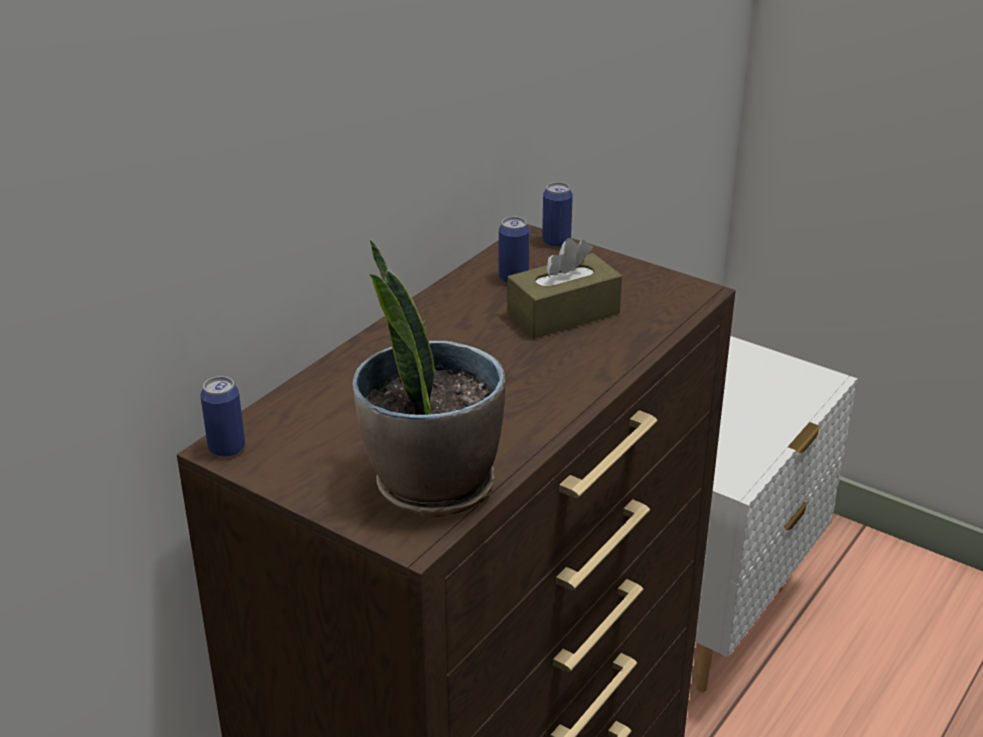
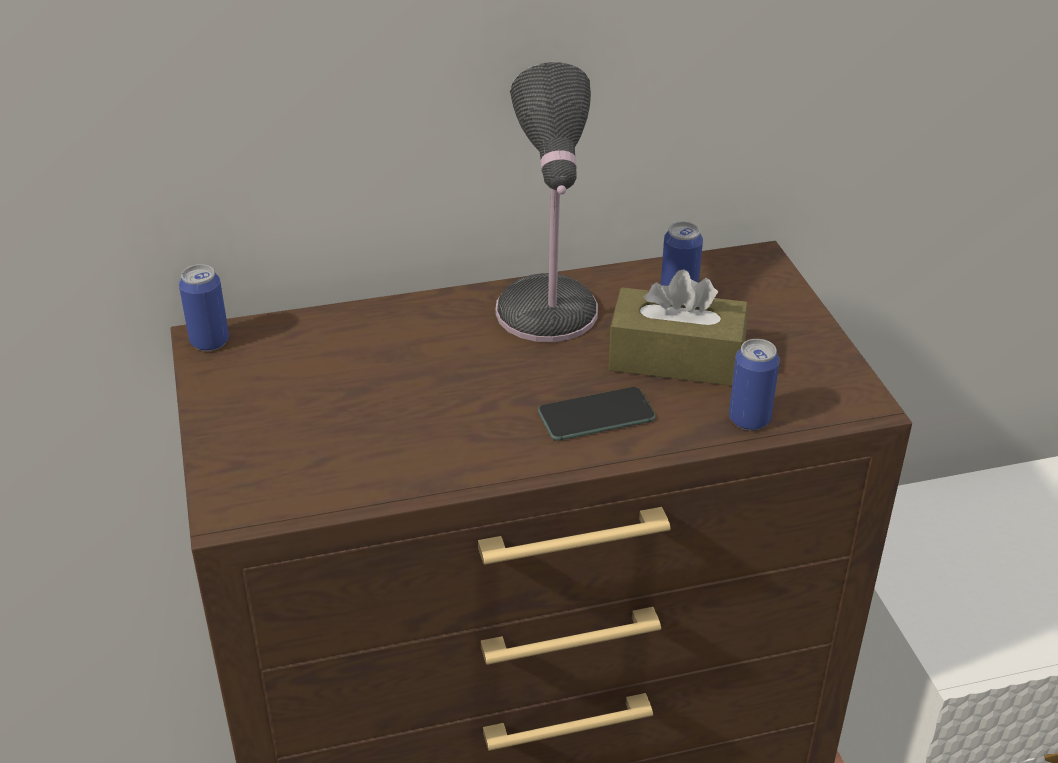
camera: 40 degrees right, 5 degrees up
(432, 485) = (314, 469): potted plant -> none
(447, 325) = (546, 316): none -> table lamp
(556, 242) = (779, 276): can -> can (749, 419)
(563, 367) = (596, 415): none -> phone

